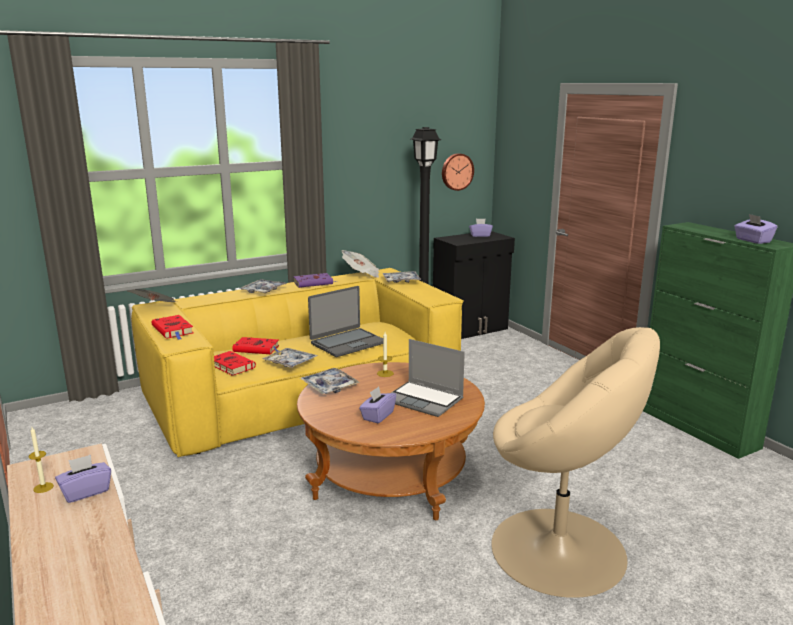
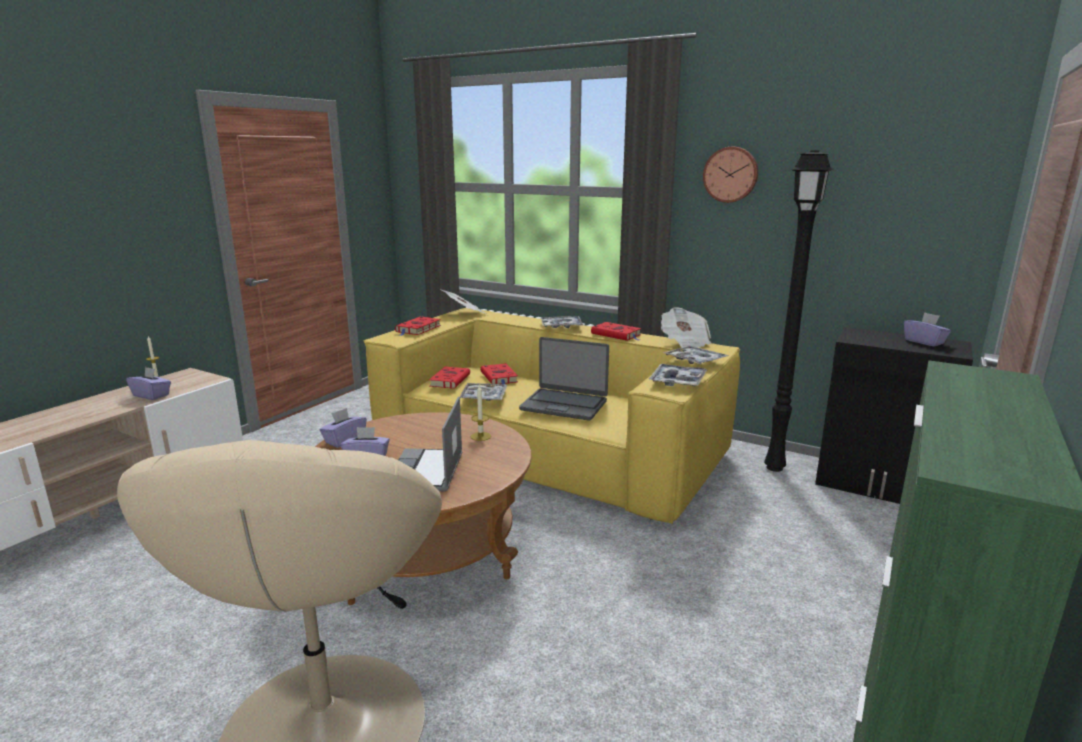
camera: 60 degrees right, 0 degrees up
(314, 283) = (617, 335): purple book -> red book
(329, 386) = (422, 421): tray -> tray (678, 381)
(456, 171) = (913, 231): wall clock -> wall clock (731, 174)
(752, 240) = (971, 443): purple tissue box -> purple tissue box (344, 440)

